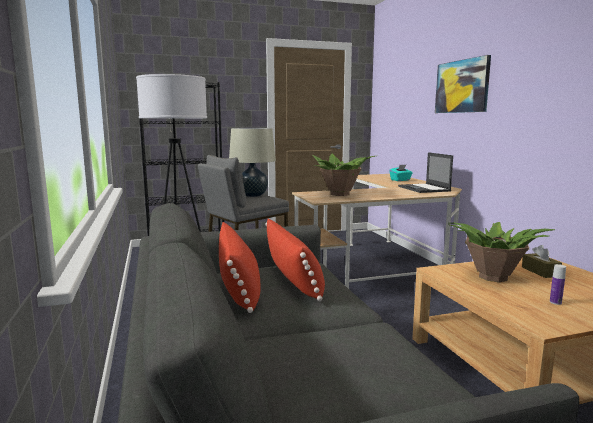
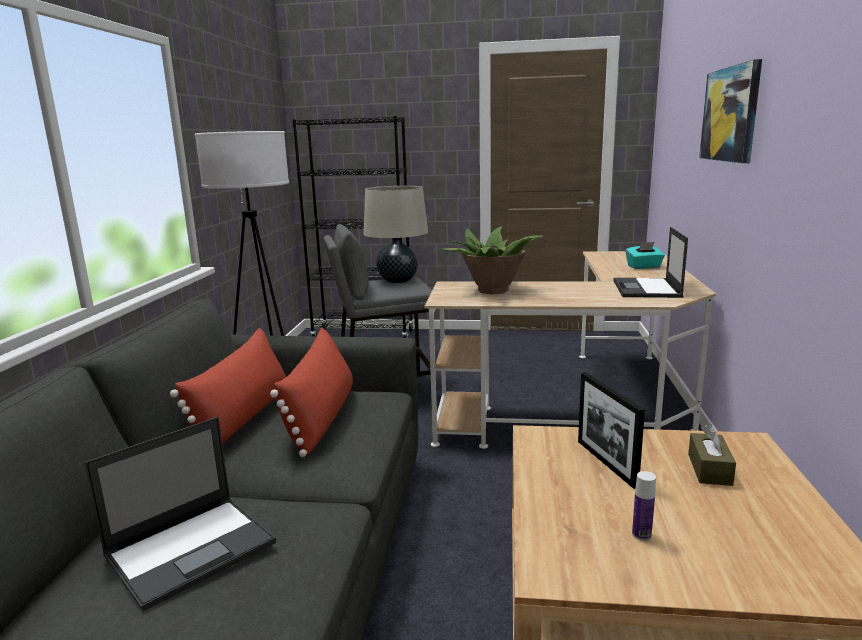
camera: 25 degrees right, 5 degrees up
(334, 359) = (192, 548): none -> laptop
(491, 276) = (606, 463): potted plant -> picture frame

